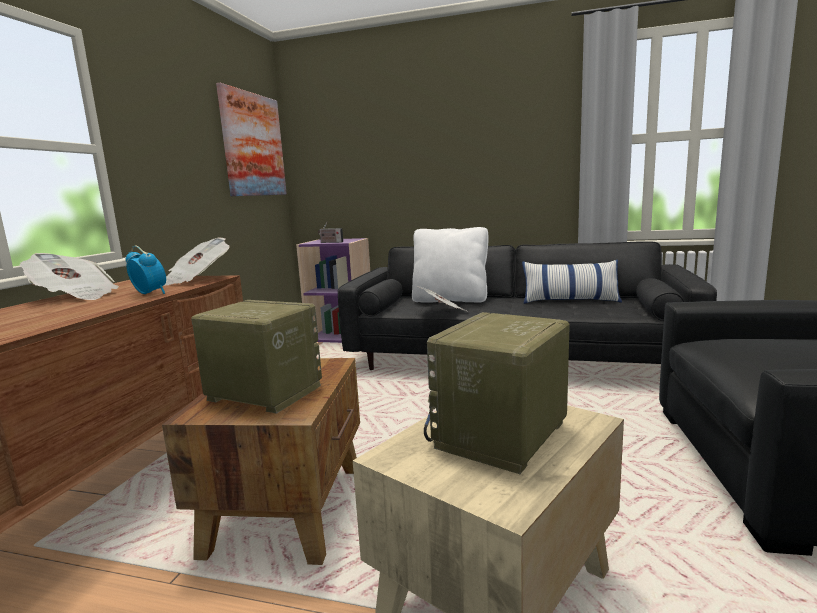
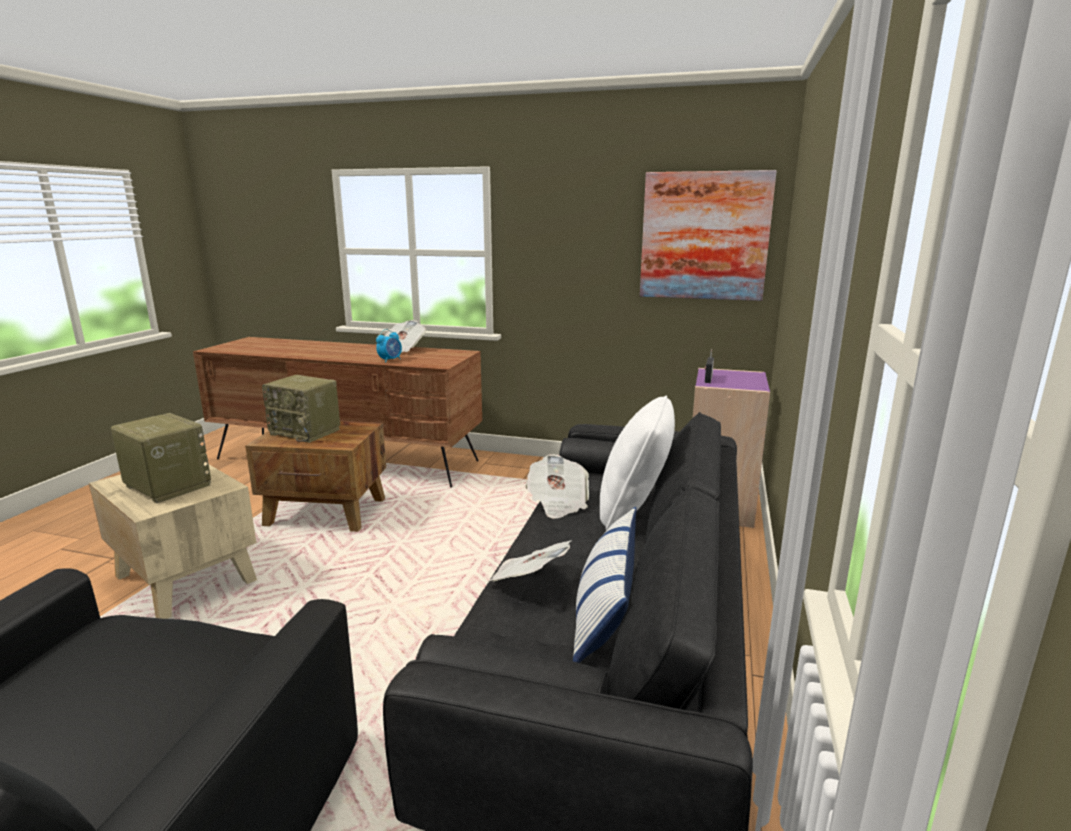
camera: 90 degrees right, 5 degrees up
(196, 280) = (437, 362): newspaper -> newspaper (529, 581)
(262, 393) = (306, 432): radio -> radio turned 90 degrees clockwise

